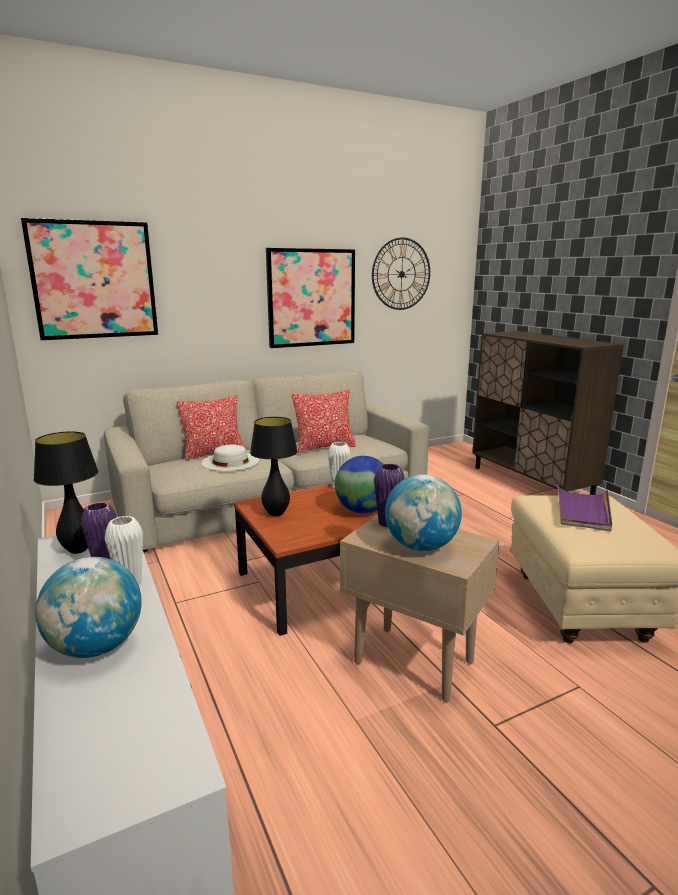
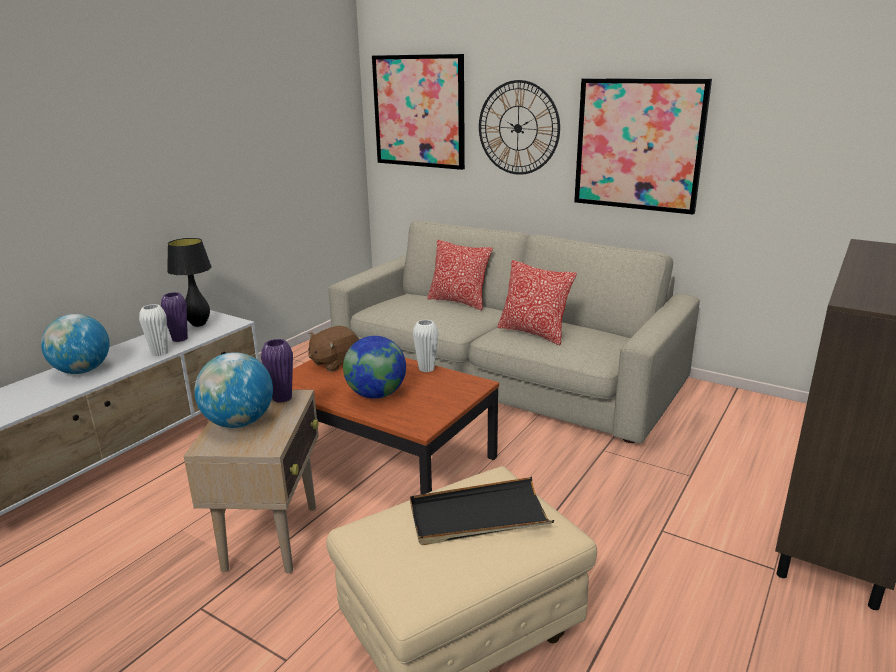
camera: 60 degrees right, 5 degrees up
(230, 461) = (434, 312): white hat -> none
(276, 513) = (334, 363): black table lamp -> brown plush toy
(401, 274) = (801, 118): wall clock -> wall clock (518, 128)
(583, 510) = (478, 516): purple tray -> black tray

